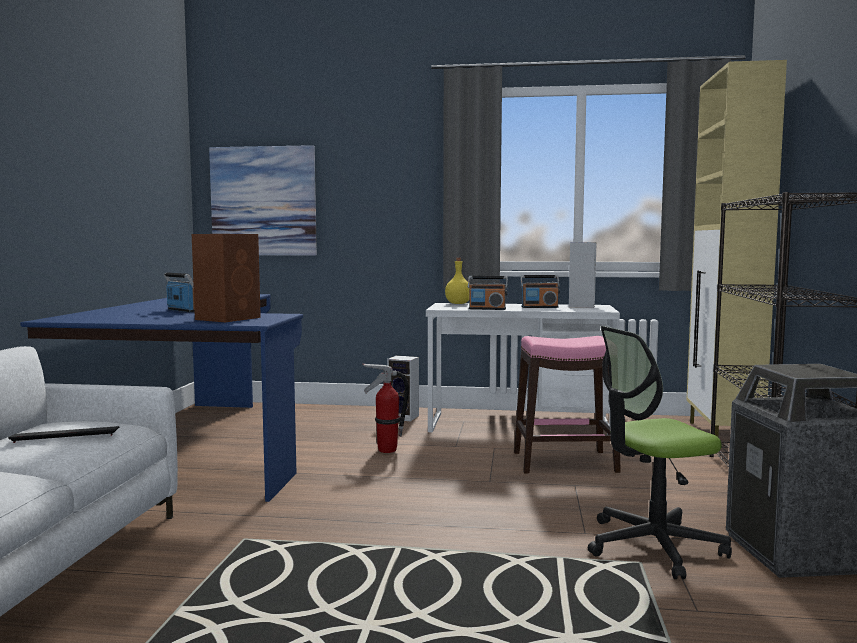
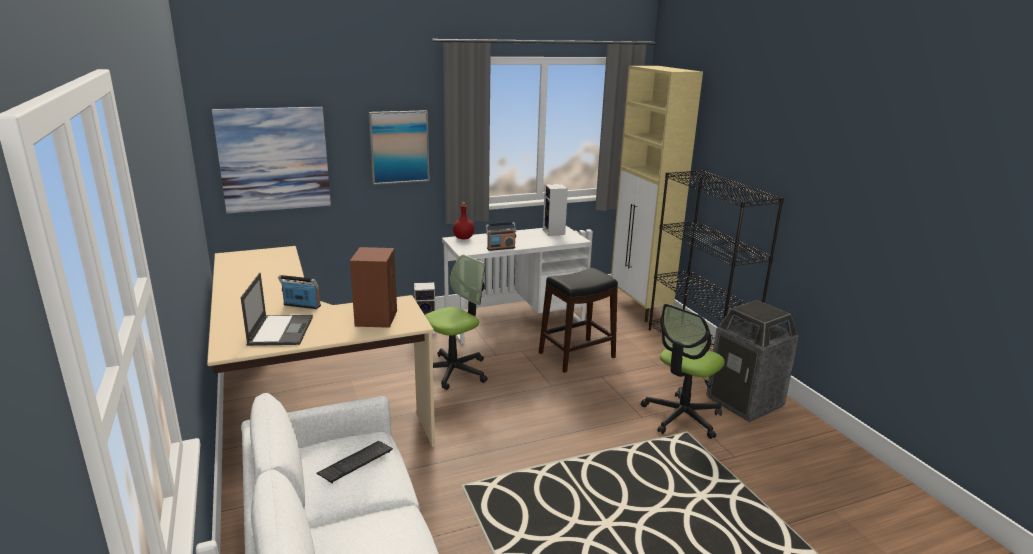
camera: 30 degrees left, 15 degrees up
(126, 316) = (281, 330): none -> laptop
(189, 448) = (299, 407): blue desk -> beige desk
(386, 450) = (454, 371): fire extinguisher -> office chair
(395, 193) = (399, 147): none -> picture
(458, 303) = (463, 238): yellow bottle -> red bottle
(539, 307) = (530, 238): radio -> none
(565, 462) = (577, 355): pink stool -> black stool

